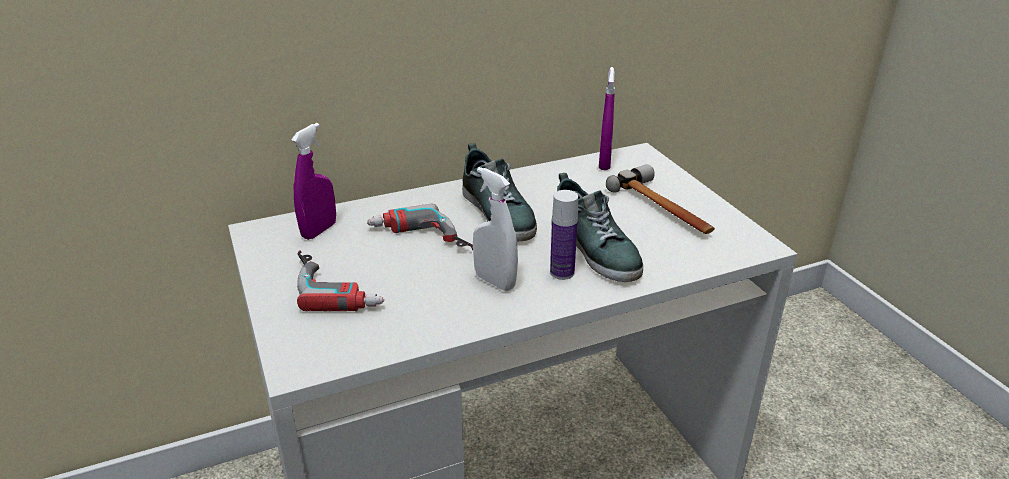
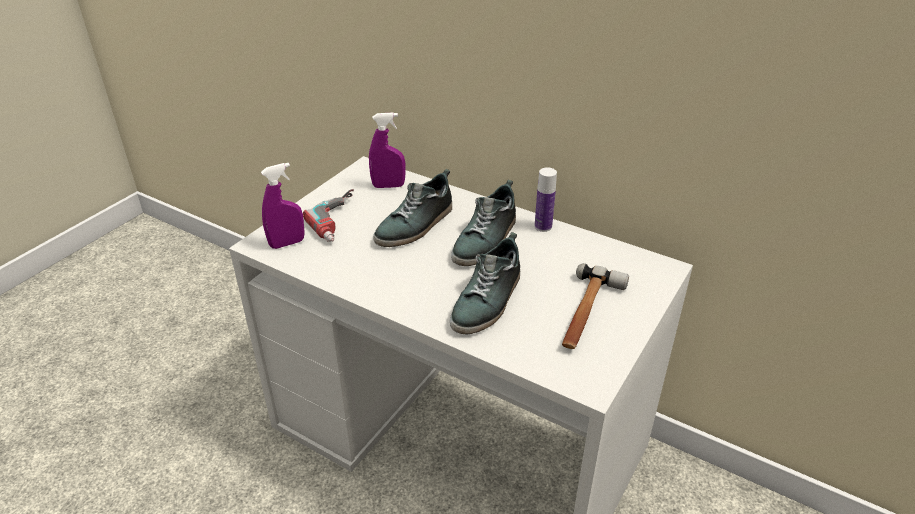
camera: 55 degrees right, 5 degrees up
(419, 241) = (416, 225): power drill -> shoe
(495, 281) = (401, 274): white spray bottle -> none
(562, 272) = (440, 297): bottle -> bottle (543, 226)
(604, 163) = (622, 256): purple spray bottle -> purple spray bottle (287, 243)

